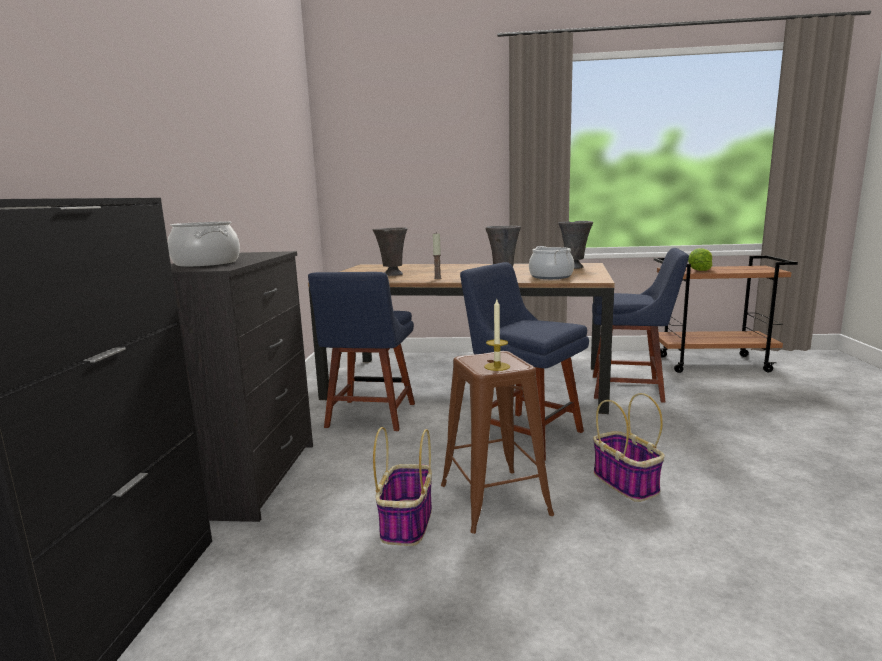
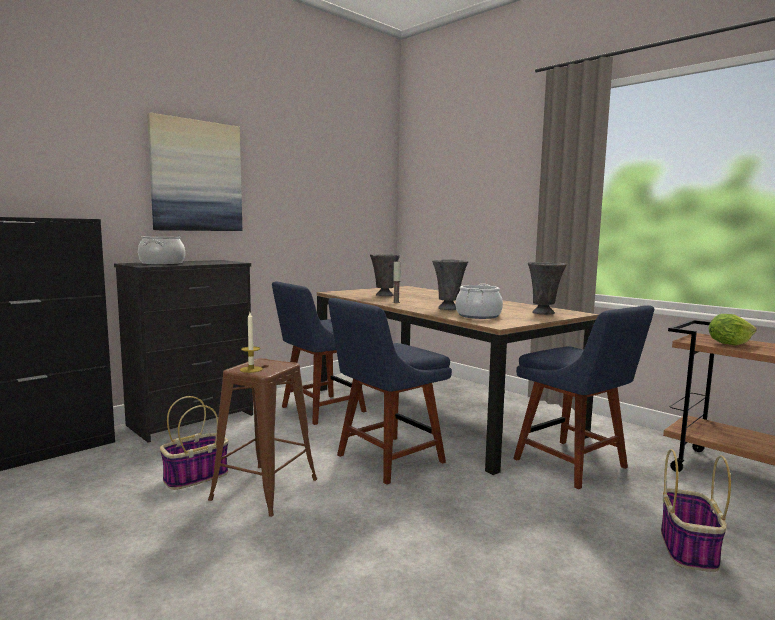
camera: 40 degrees right, 5 degrees down
(181, 130) = (196, 176): none -> picture
(523, 434) = (386, 460): blue chair -> blue chair turned 120 degrees counterclockwise
(626, 483) = (369, 526): basket -> basket (689, 549)

